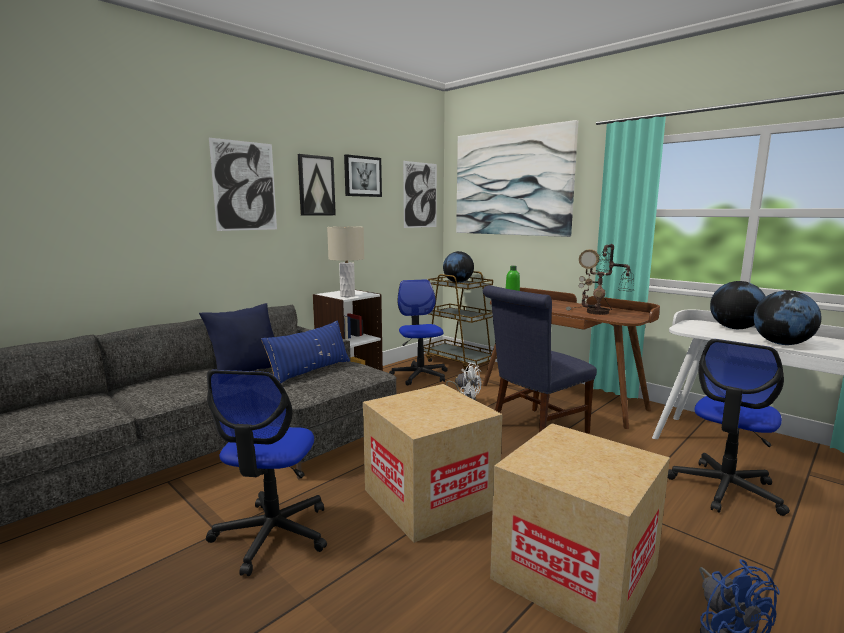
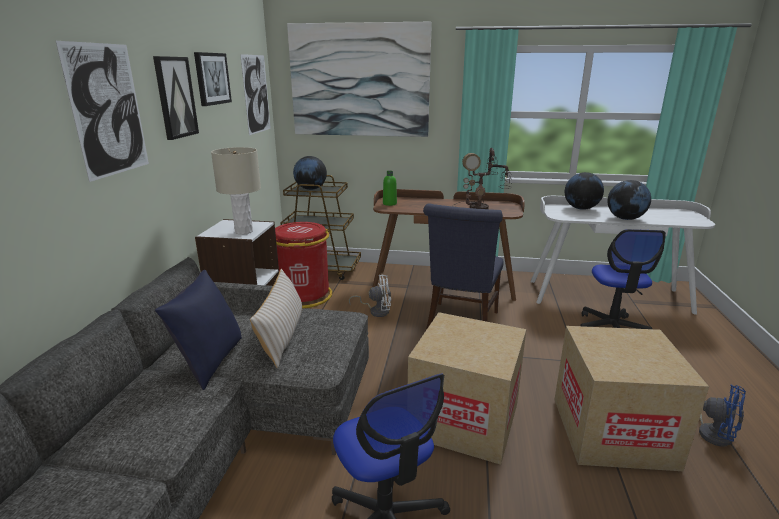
camera: 35 degrees left, 10 degrees up
(310, 371) = (282, 336): blue pillow -> beige pillow
(420, 376) = (303, 295): office chair -> red trash can

